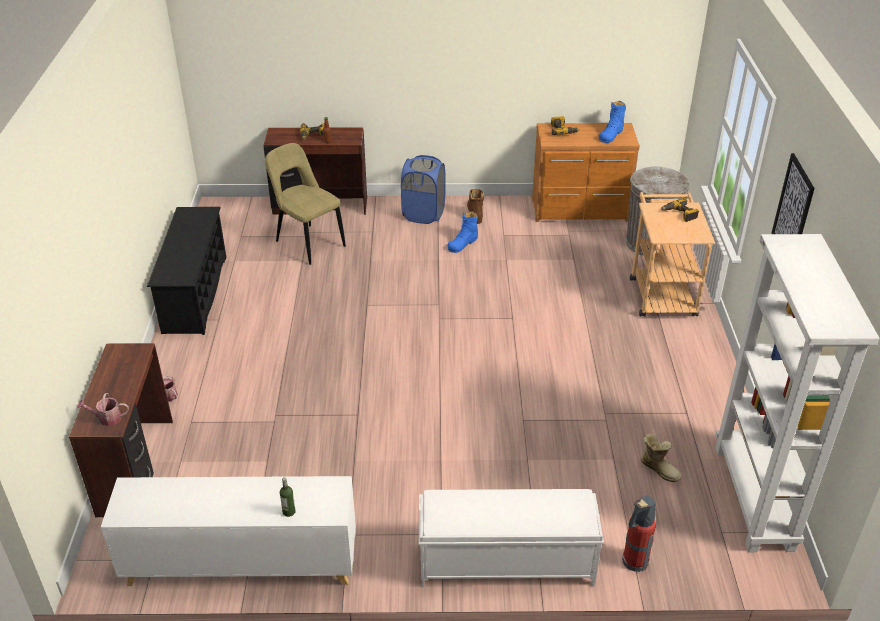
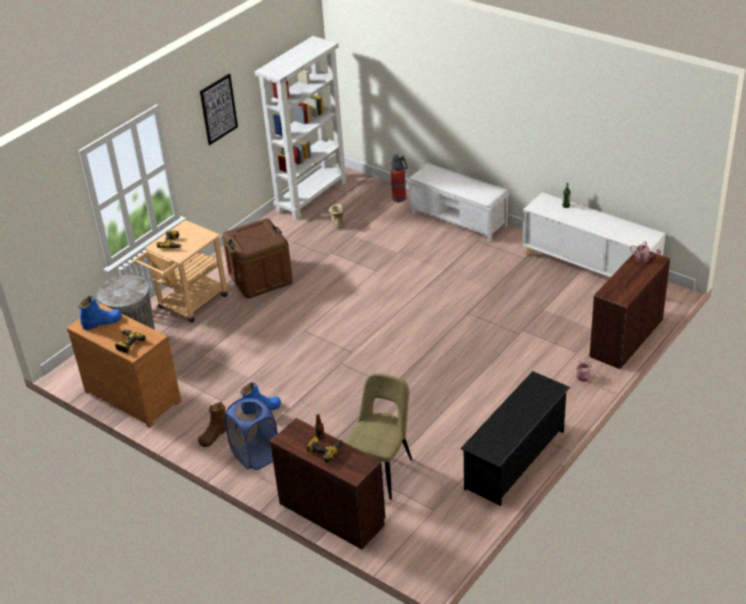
camera: 140 degrees left, 0 degrees up
(308, 243) = (382, 471): beige chair -> beige chair turned 150 degrees counterclockwise
(637, 350) = (260, 278): none -> brown storage box

